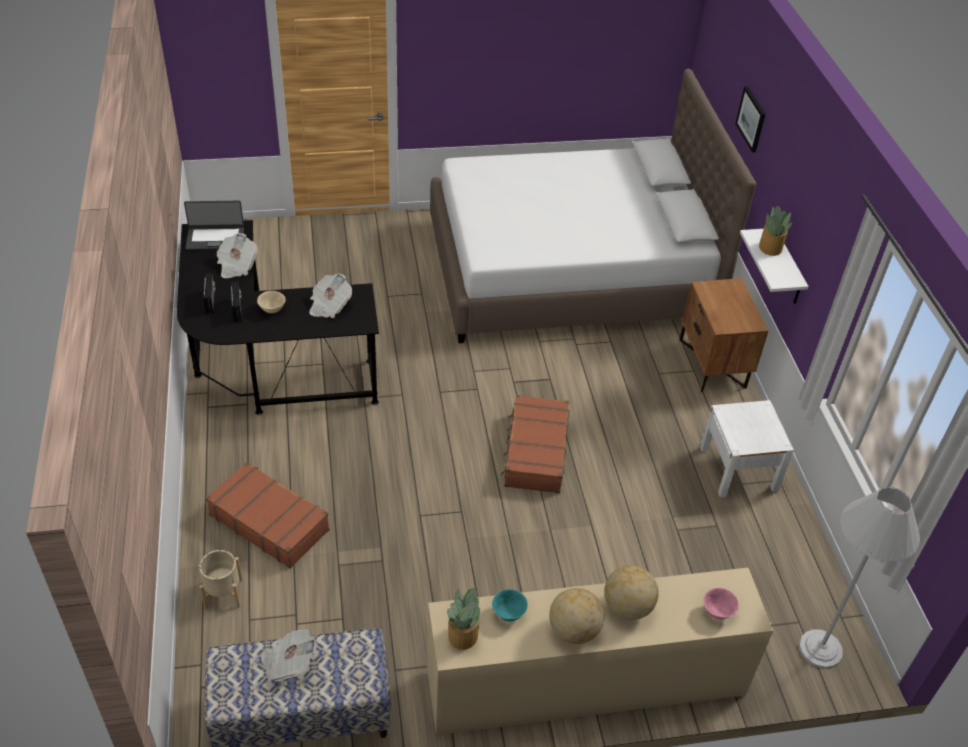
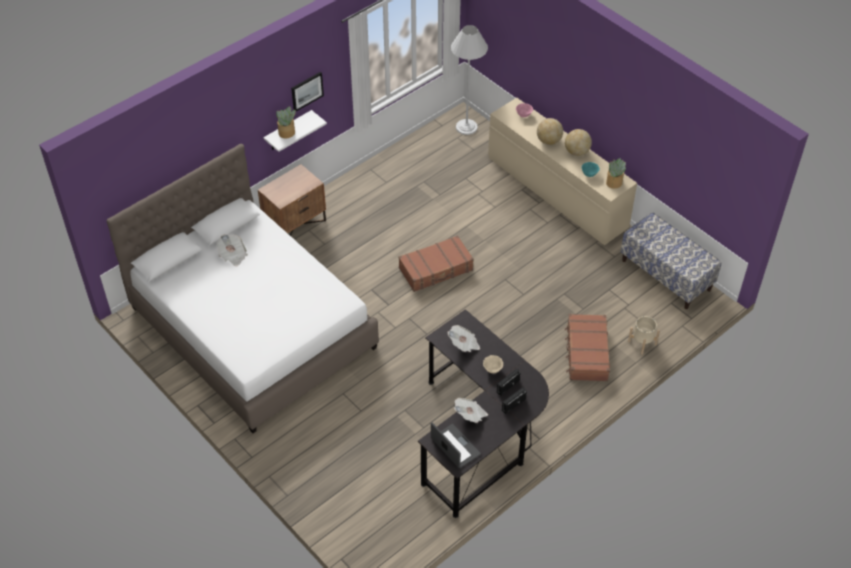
camera: 120 degrees left, 5 degrees up
(288, 663) = (671, 251): newspaper -> newspaper (233, 255)
(738, 468) = (375, 186): white nightstand -> none
(751, 119) = (196, 143): picture -> picture (307, 91)

